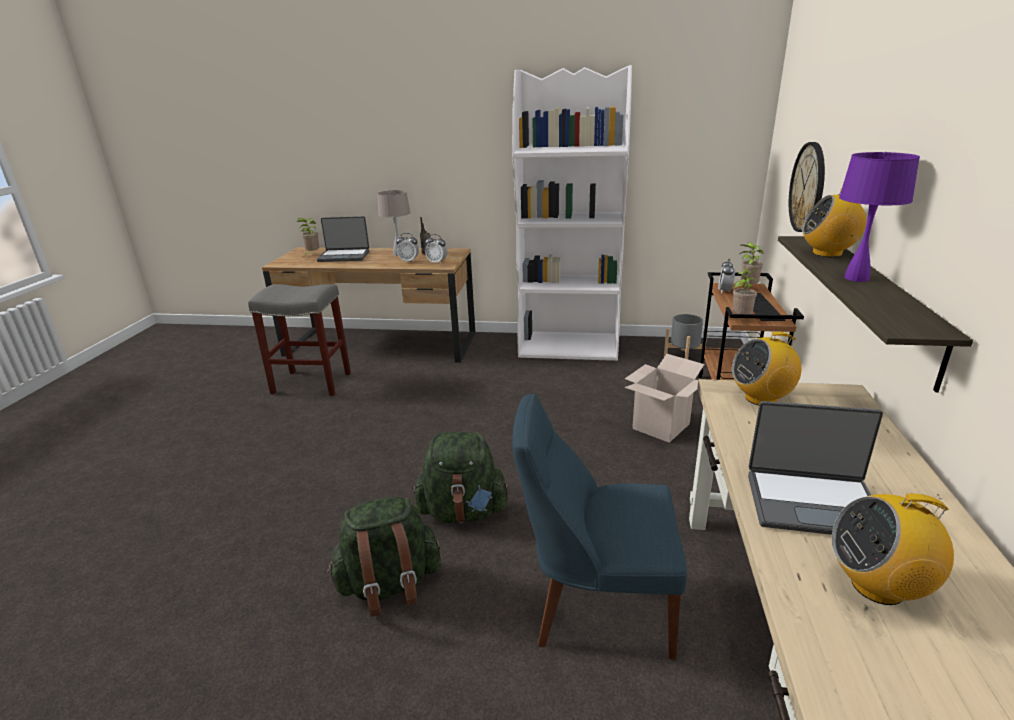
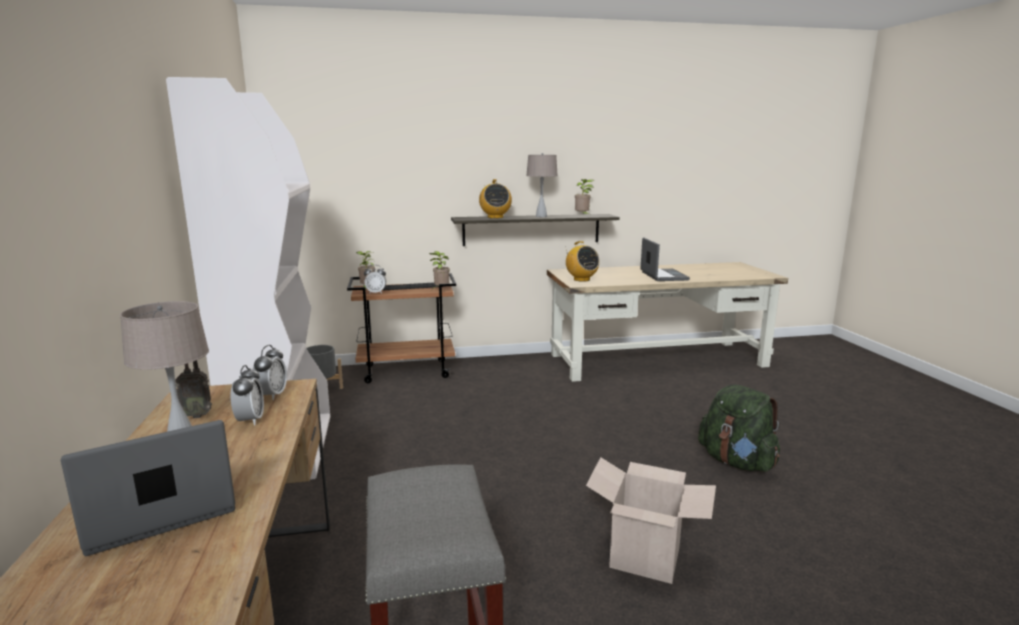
camera: 110 degrees left, 10 degrees down
(312, 254) = (92, 588): potted plant -> potted plant (583, 216)
(344, 256) = (160, 512): laptop -> laptop turned 105 degrees counterclockwise
(463, 512) = (637, 451): green backpack -> none
(595, 606) = (669, 399): blue chair -> none
(661, 426) = (463, 393): cardboard box -> cardboard box (645, 557)
(807, 187) = (390, 197): wall clock -> none
(856, 278) = (541, 216): purple table lamp -> beige table lamp
(878, 586) = (697, 273): radio -> none

